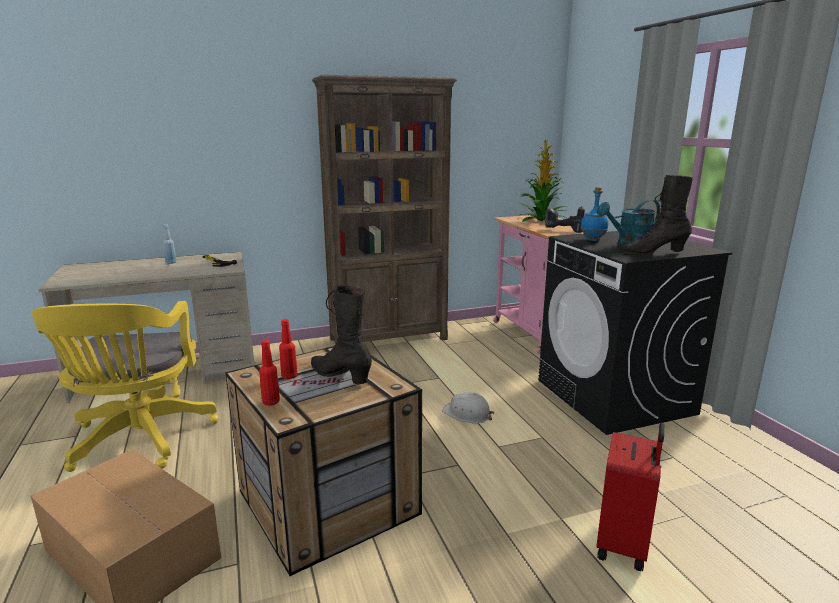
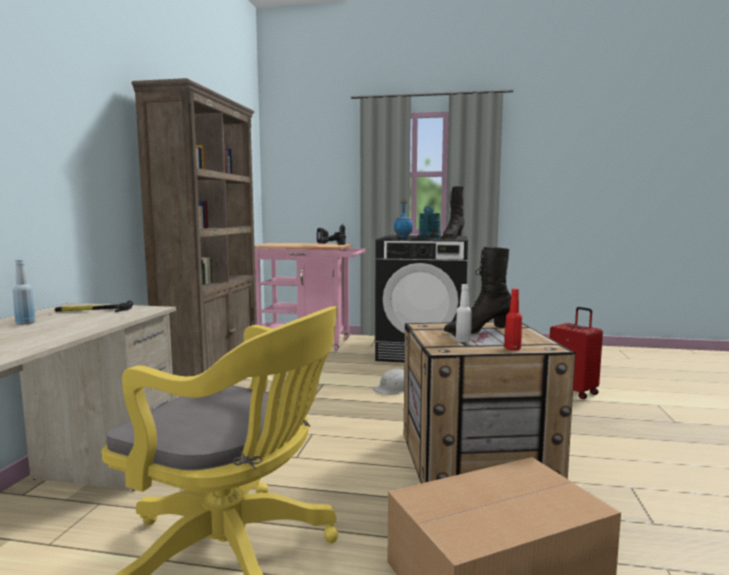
camera: 60 degrees left, 10 degrees down
(289, 376) = (463, 341): red bottle -> white bottle
(541, 221) = (290, 244): potted plant -> none

